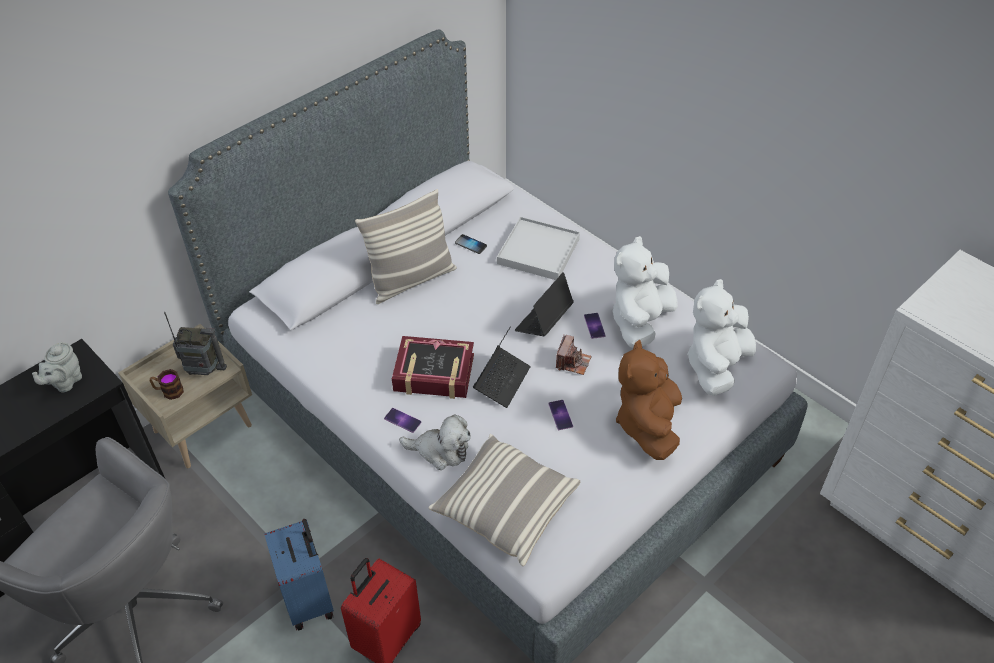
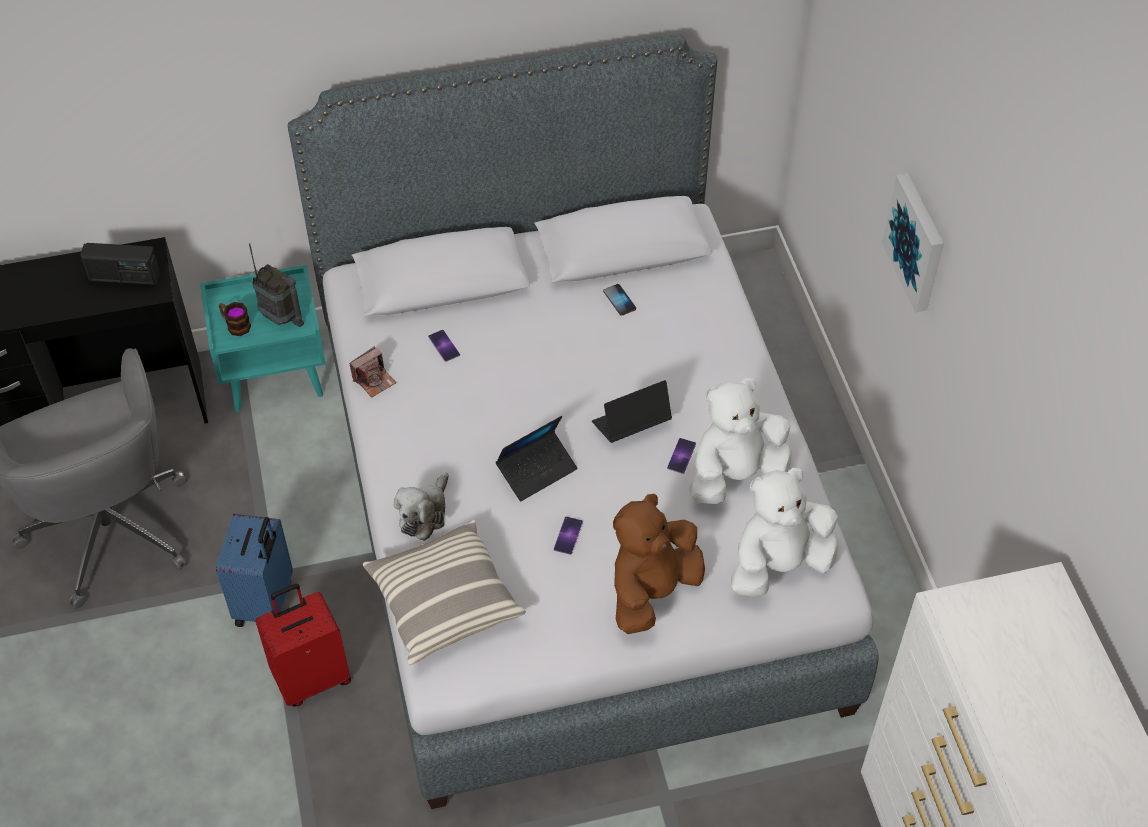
camera: 30 degrees right, 5 degrees up
(65, 382) = (124, 277): grey teapot -> radio
(203, 427) = (276, 375): beige nightstand -> turquoise nightstand
(402, 420) = (410, 464): phone -> phone (444, 346)
(411, 280) = (527, 314): pillow -> none
(434, 373) = (475, 429): book -> none
(440, 451) = (424, 513): plush toy -> plush toy turned 75 degrees clockwise
(538, 251) = (687, 341): white tray -> none
(572, 362) = (626, 485): camera -> camera (374, 380)
(696, 98) = (917, 242): none -> picture

